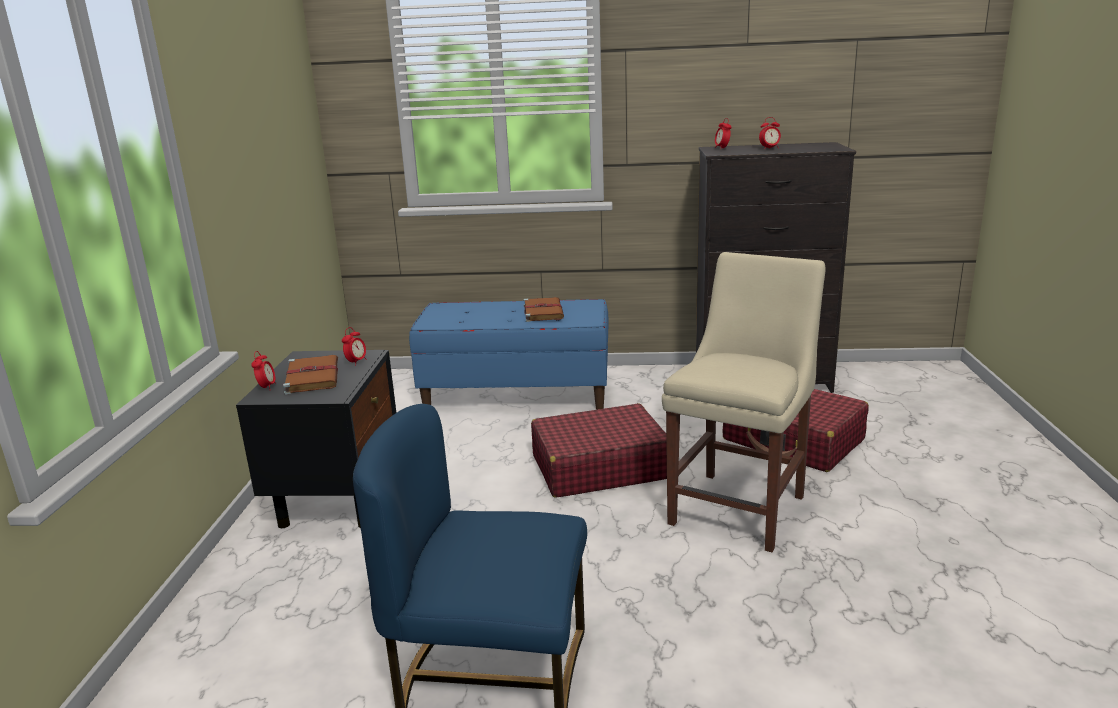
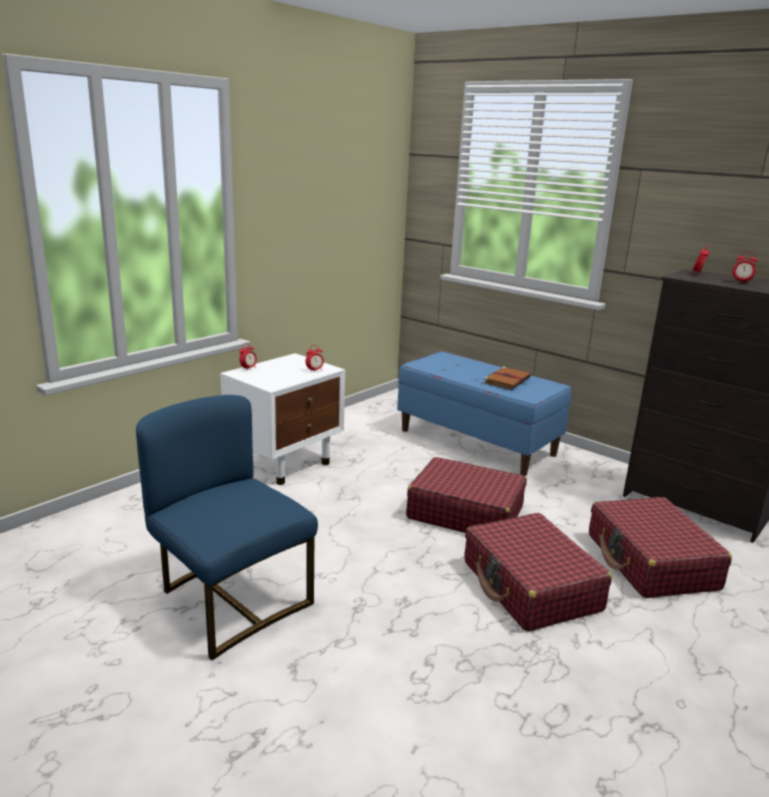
camera: 35 degrees right, 0 degrees up
(312, 377) = (279, 371): brown book -> none
(338, 501) = (285, 463): black nightstand -> white nightstand
(741, 506) = (530, 586): beige chair -> red suitcase

